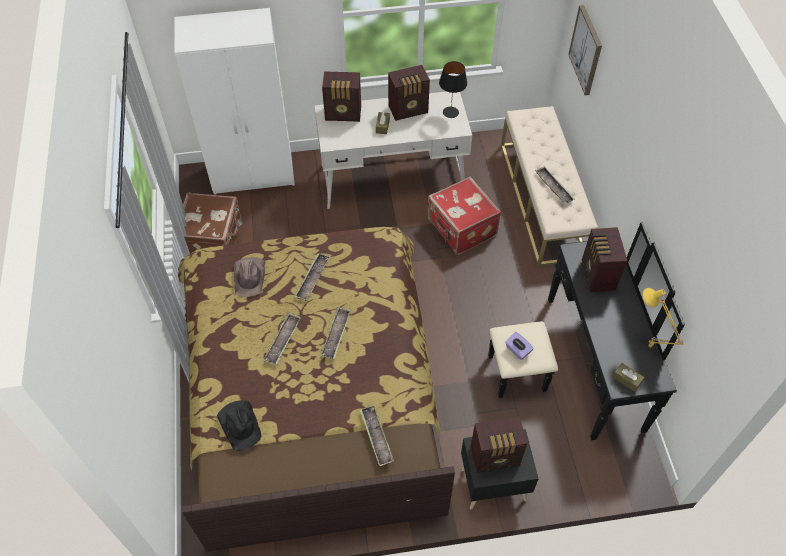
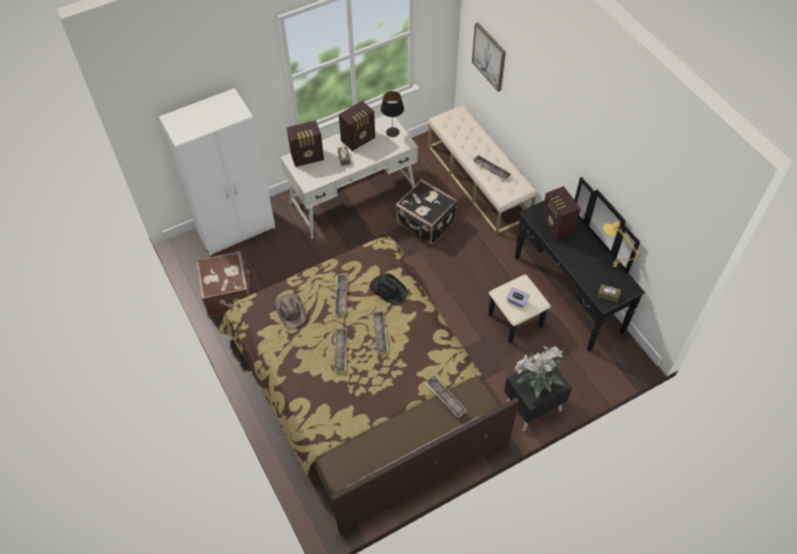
camera: 20 degrees left, 0 degrees up
(240, 425) = (338, 424): black hat -> black hat (388, 290)
(461, 229) = (425, 223): red suitcase -> black suitcase
(496, 457) = (536, 383): radio -> potted plant

